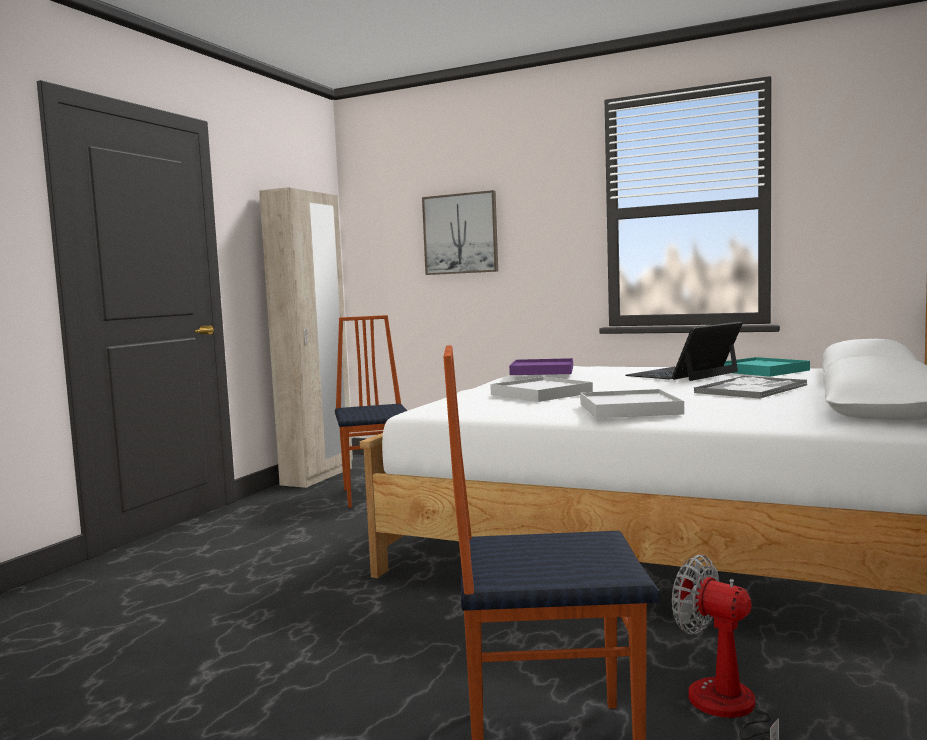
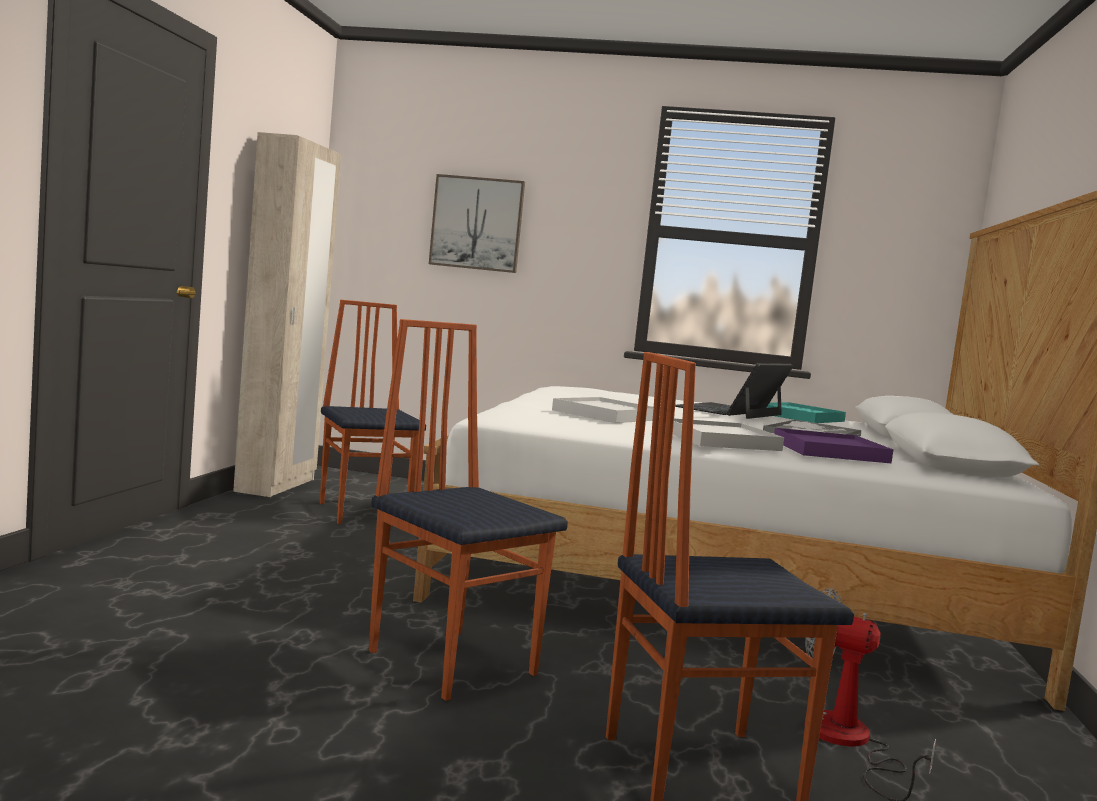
camera: 15 degrees left, 0 degrees up
(373, 635) = (453, 661): none -> chair
(542, 371) = (577, 390): purple tray -> purple tray (830, 451)

